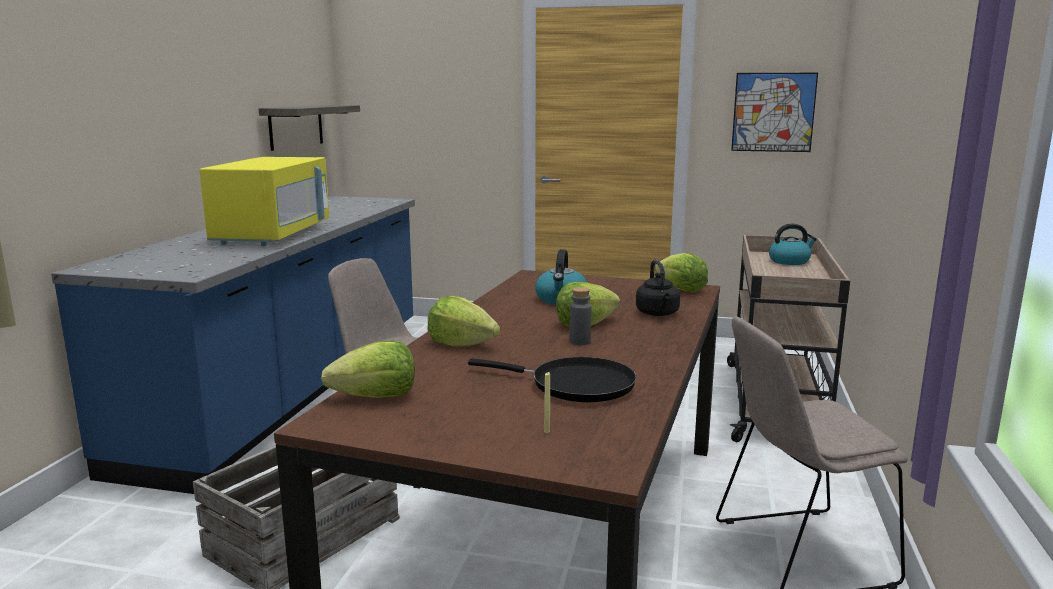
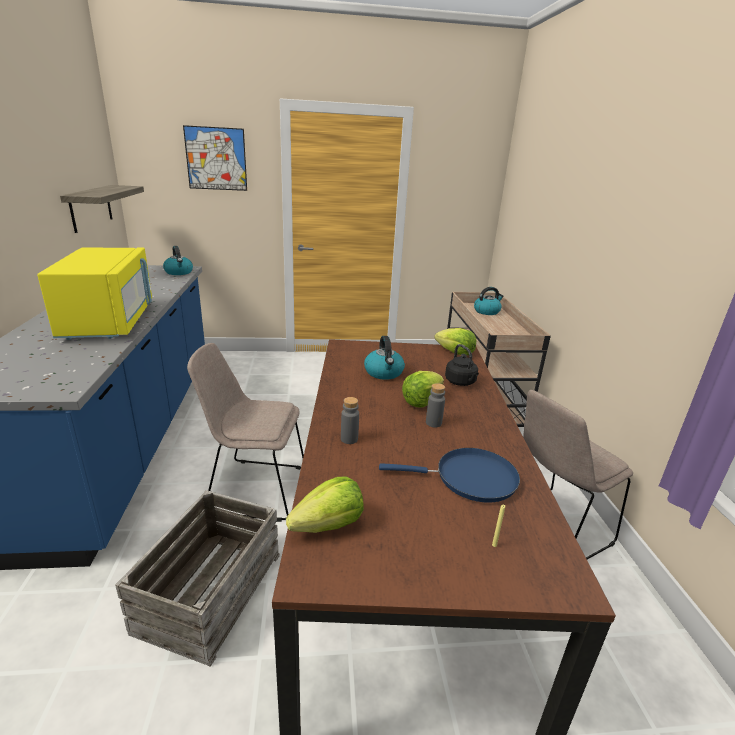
camera: 20 degrees left, 10 degrees up
(383, 203) = (179, 272): none -> kettle
(461, 344) = (349, 439): lettuce -> grey bottle
(575, 385) = (469, 478): black frying pan -> blue frying pan
(773, 112) = (461, 201): picture -> picture (216, 159)

